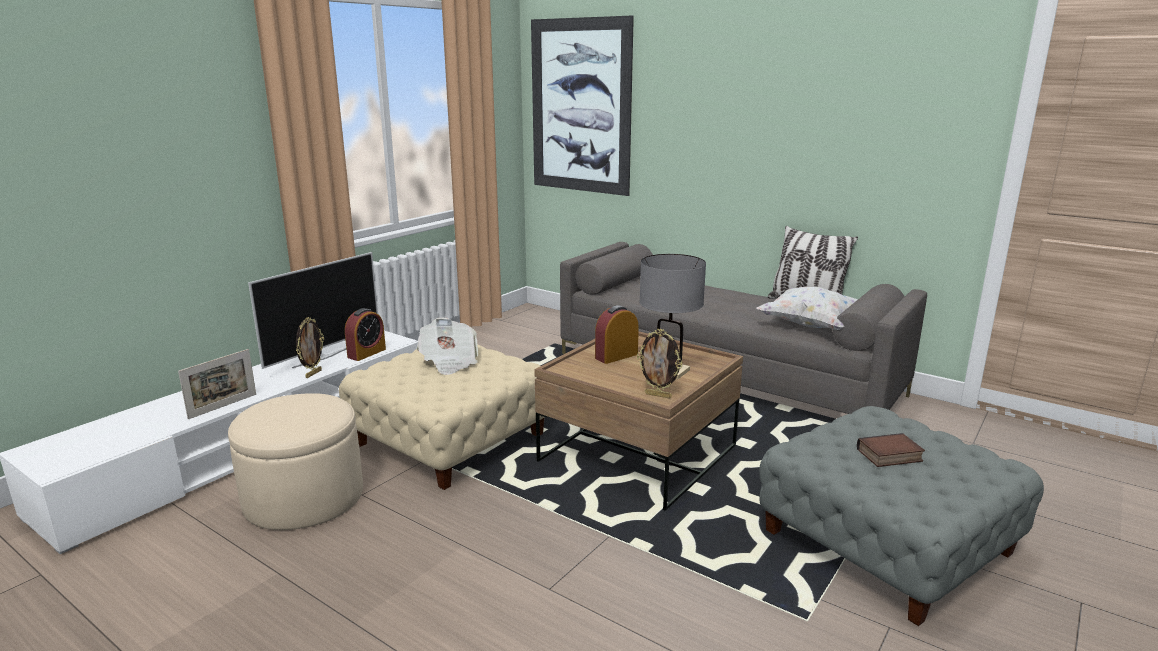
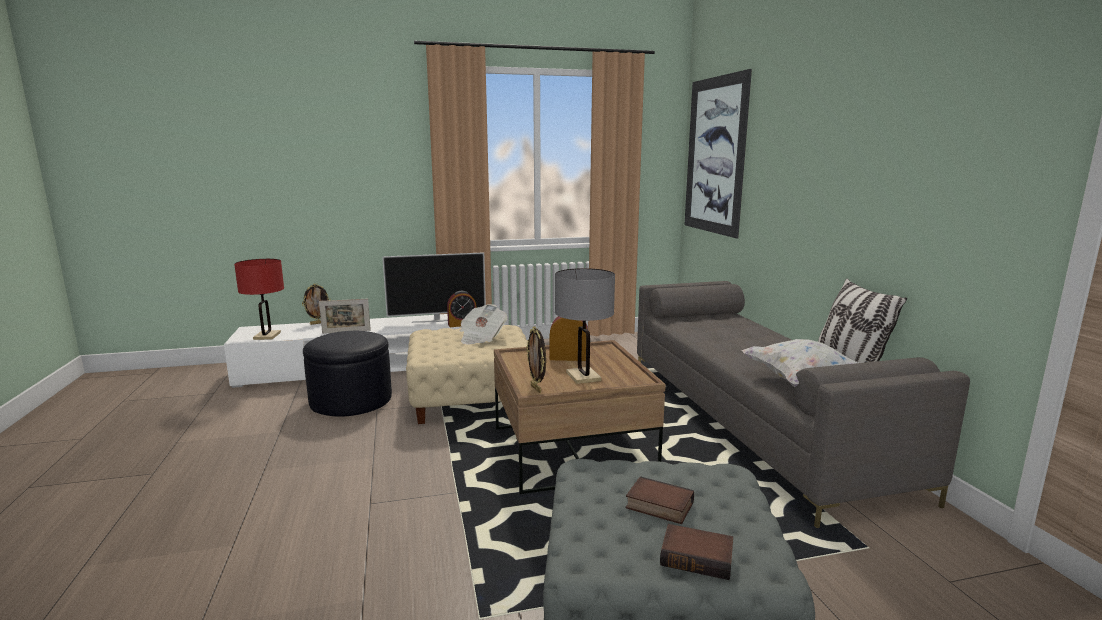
camera: 40 degrees right, 5 degrees down
(96, 450) = (267, 336): none -> red table lamp
(303, 497) = (351, 400): beige ottoman -> black ottoman
(313, 374) = (415, 327): picture frame -> picture frame (318, 323)
(969, 477) = (698, 557): none -> book

